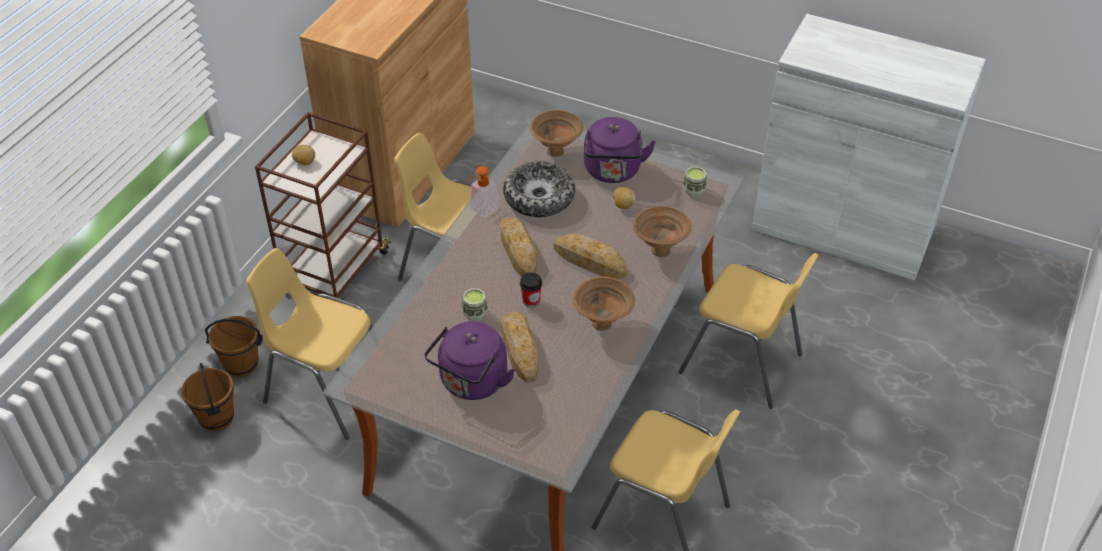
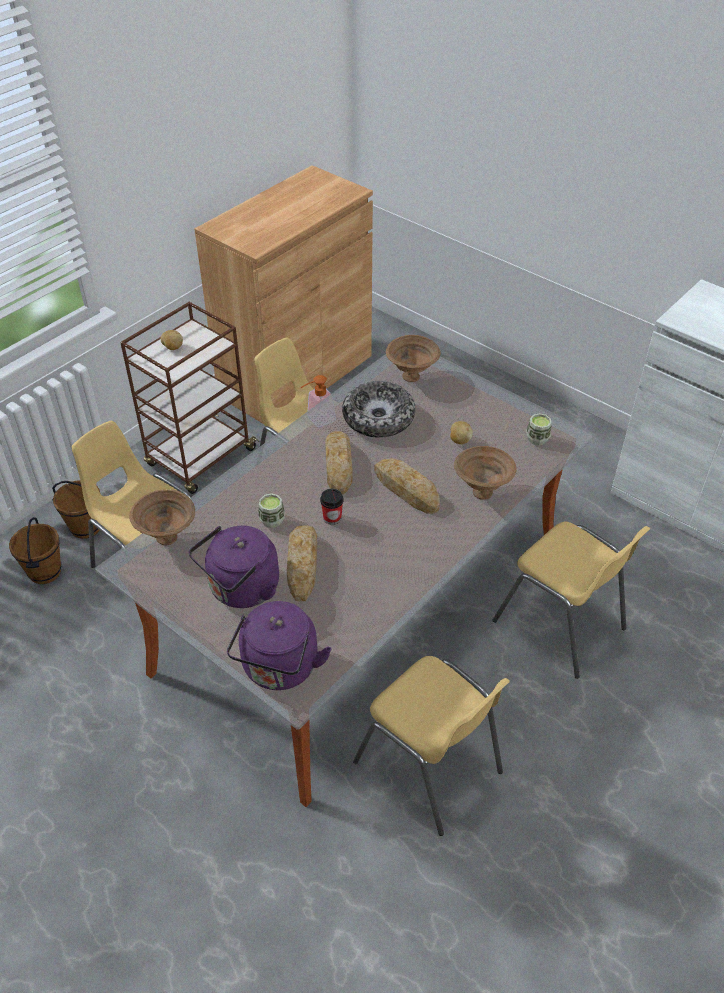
camera: 15 degrees right, 0 degrees up
(603, 323) = (396, 555): brown bowl -> brown bowl (168, 538)
(613, 172) = (461, 406): purple kettle -> purple kettle (279, 669)

